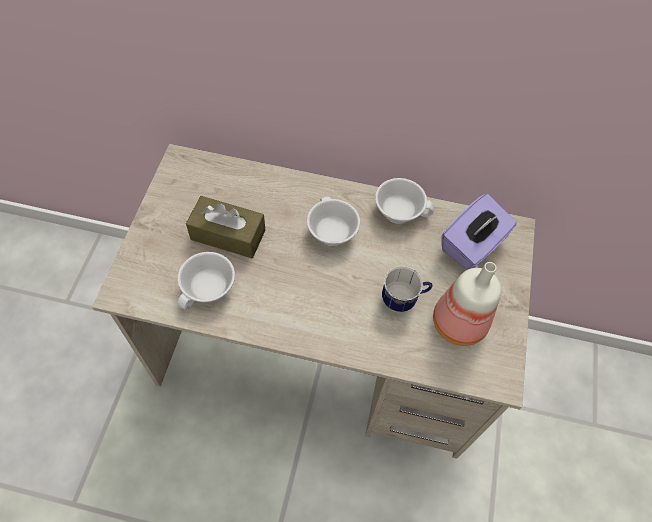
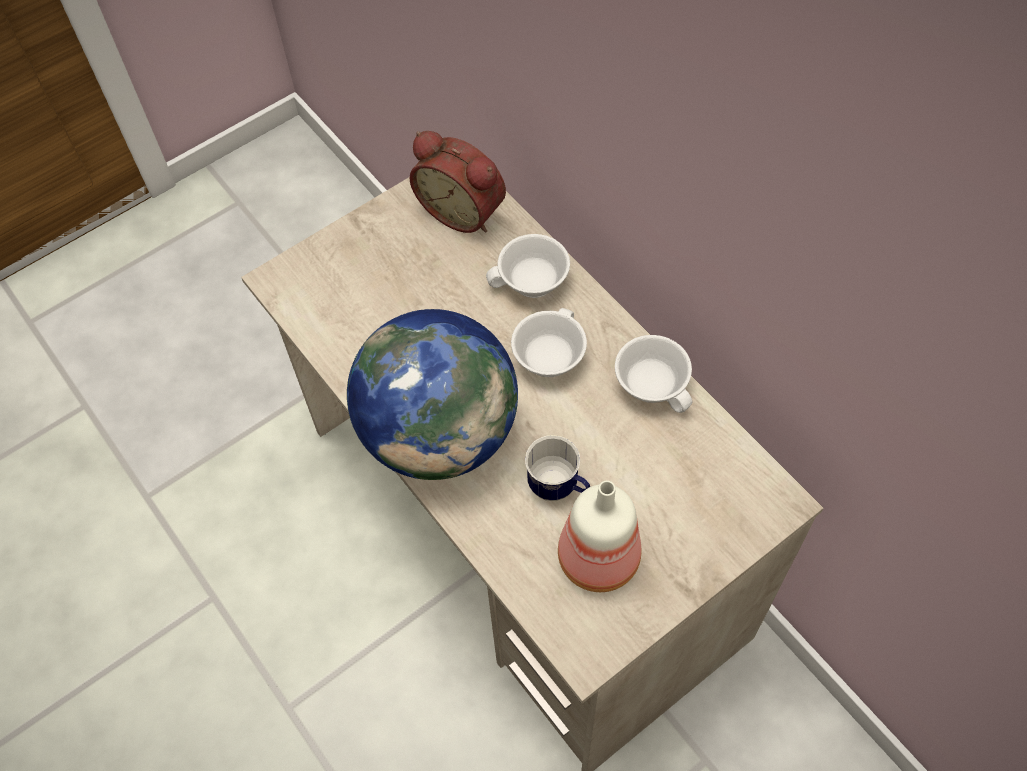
camera: 45 degrees right, 0 degrees up
(205, 179) = (463, 209): none -> alarm clock
(209, 290) = (363, 334): white cup -> white cup (532, 283)
(228, 235) = (433, 287): brown tissue box -> none
(310, 316) = (440, 433): none -> globe
(472, 245) = (704, 484): purple tissue box -> none

